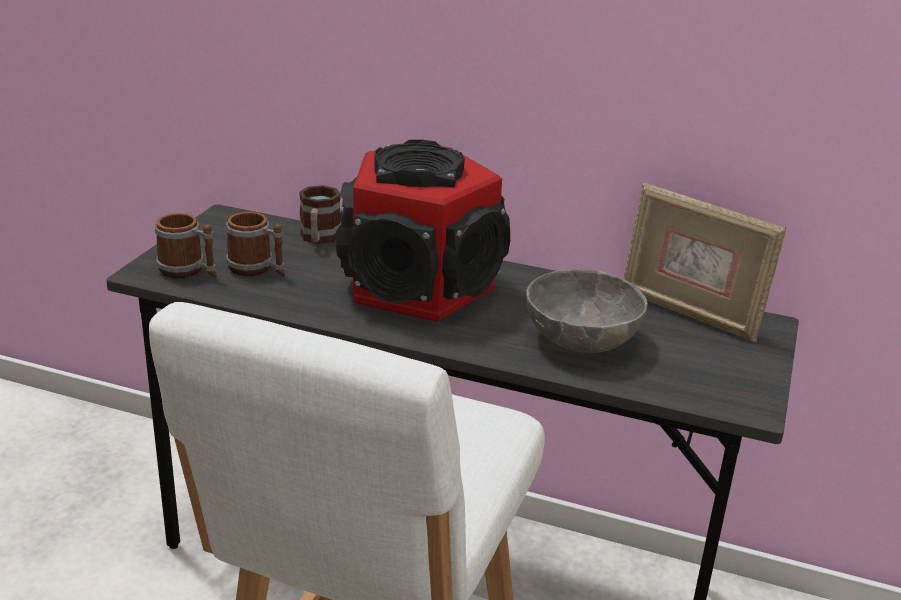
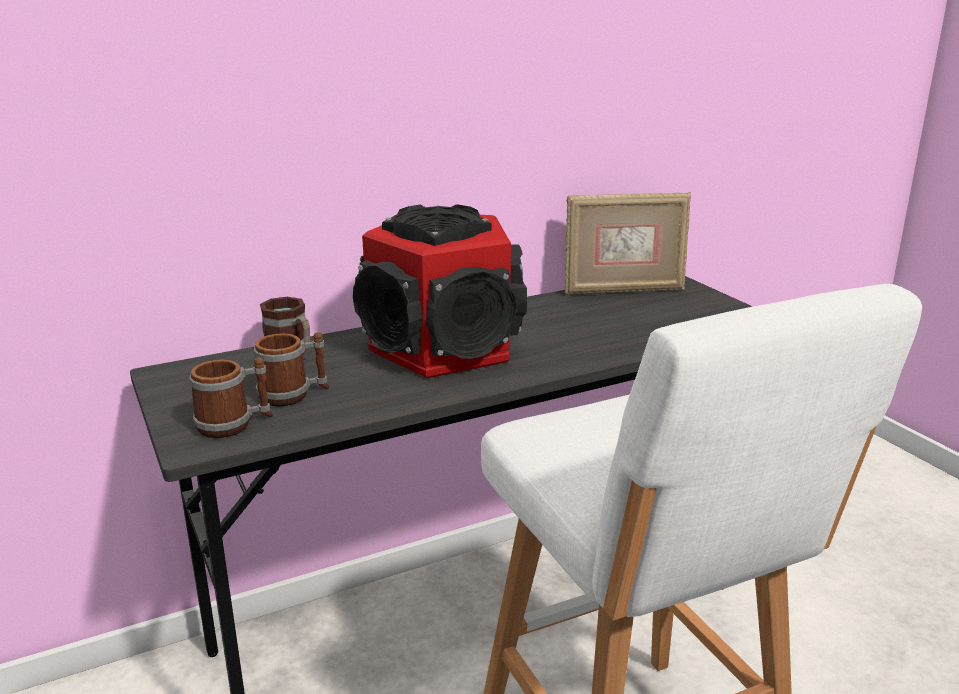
camera: 45 degrees left, 5 degrees down
(581, 339) = (606, 330): grey bowl -> none

